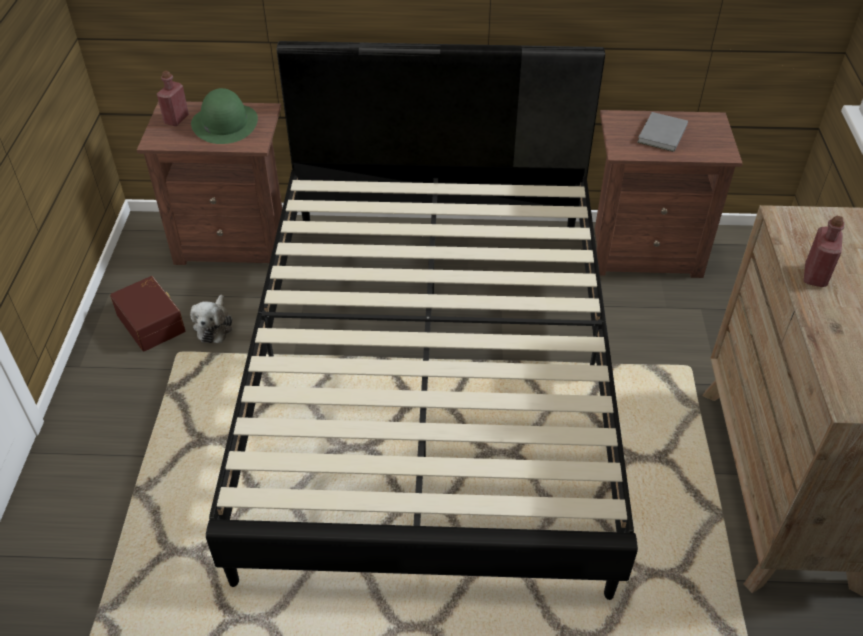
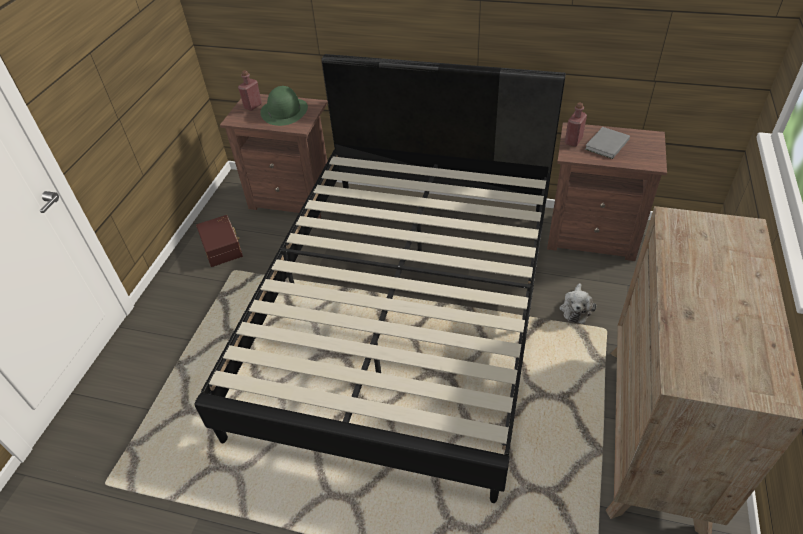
camera: 15 degrees right, 0 degrees up
(214, 326) = (263, 255): plush toy -> plush toy (575, 309)
(815, 276) = (684, 269): red bottle -> red bottle (573, 141)

